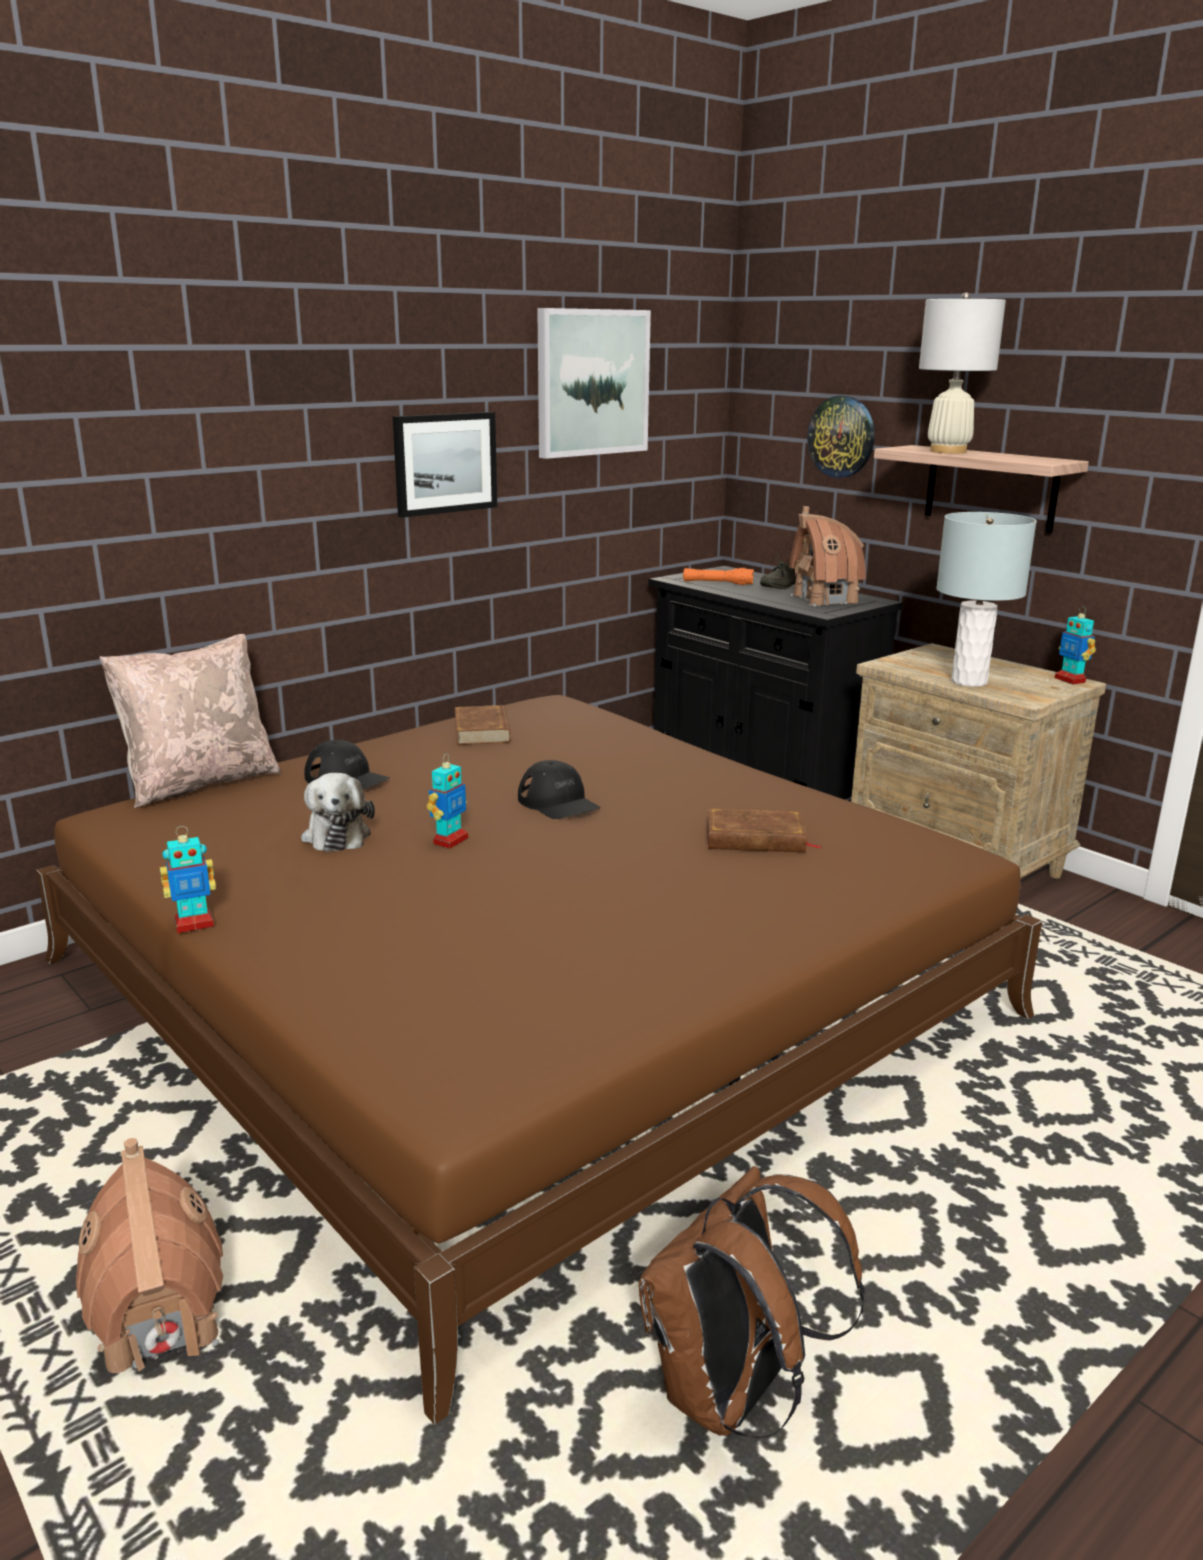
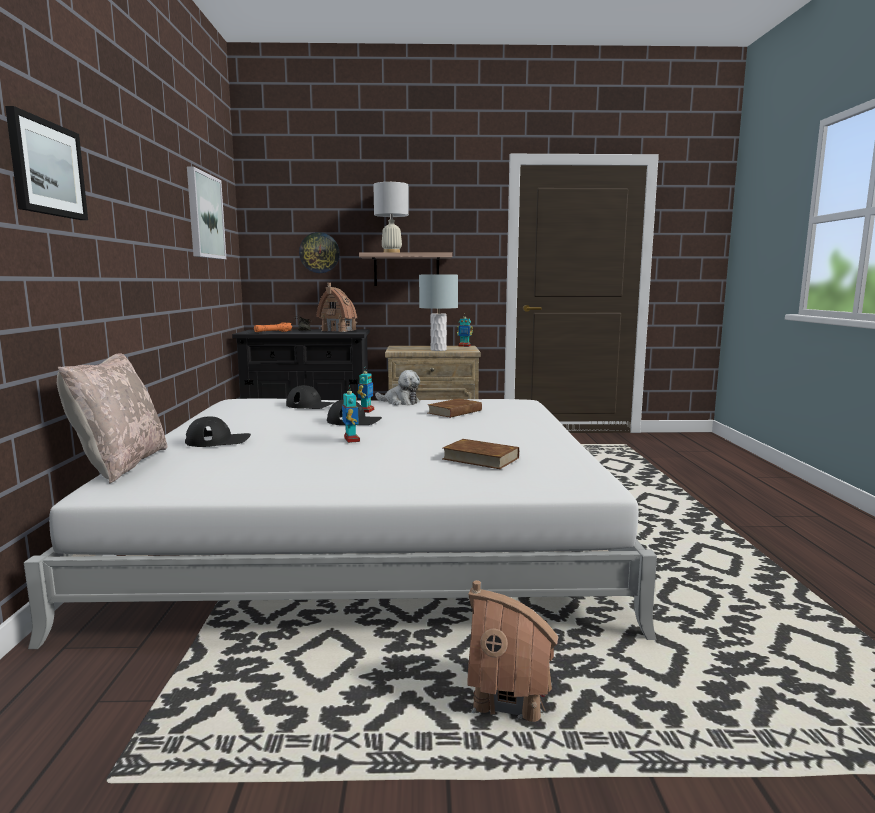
camera: 50 degrees left, 10 degrees down
(194, 924) = (321, 497): toy robot -> toy robot (366, 411)
(337, 835) = (284, 455): plush toy -> plush toy (400, 402)
(444, 463) = (165, 252): picture -> picture (47, 168)
(482, 731) = (239, 412): brown book -> brown book (480, 458)
(522, 988) = (371, 529): brown bed -> white bed
(590, 746) = (310, 405): none -> black cap
(732, 1395) = (688, 579): brown backpack -> none

